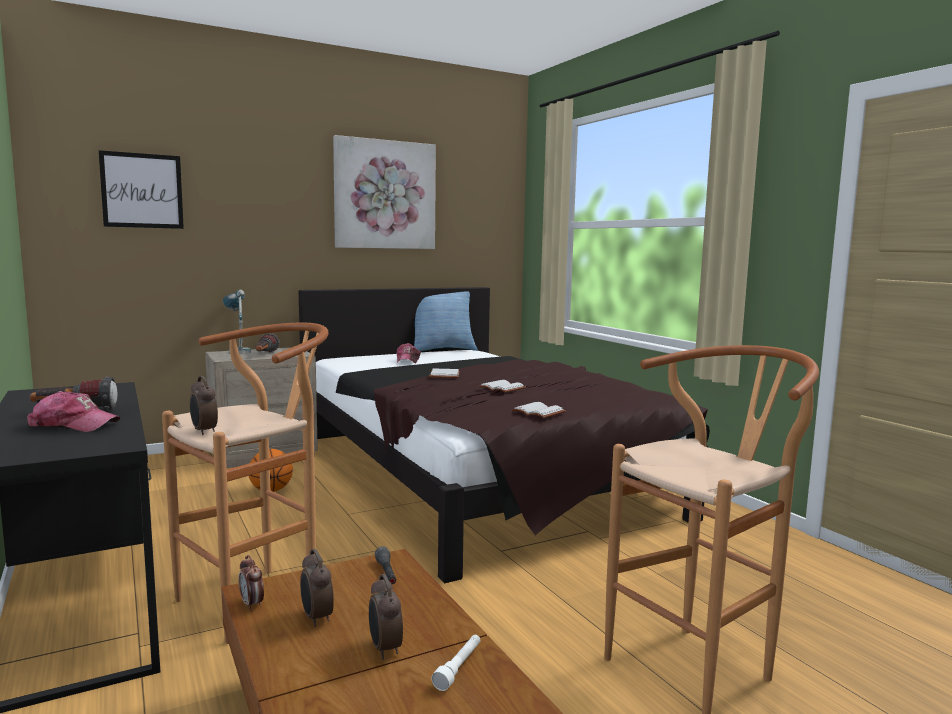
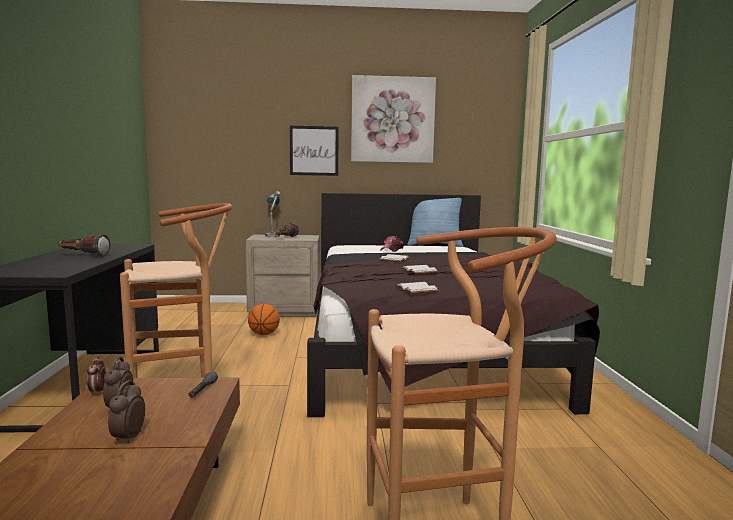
camera: 25 degrees right, 0 degrees up
(73, 425) = (64, 262): cap -> none
(142, 190) = (218, 122): picture -> picture (314, 151)
(203, 431) = (136, 274): alarm clock -> none
(459, 668) = (152, 463): white flashlight -> none

